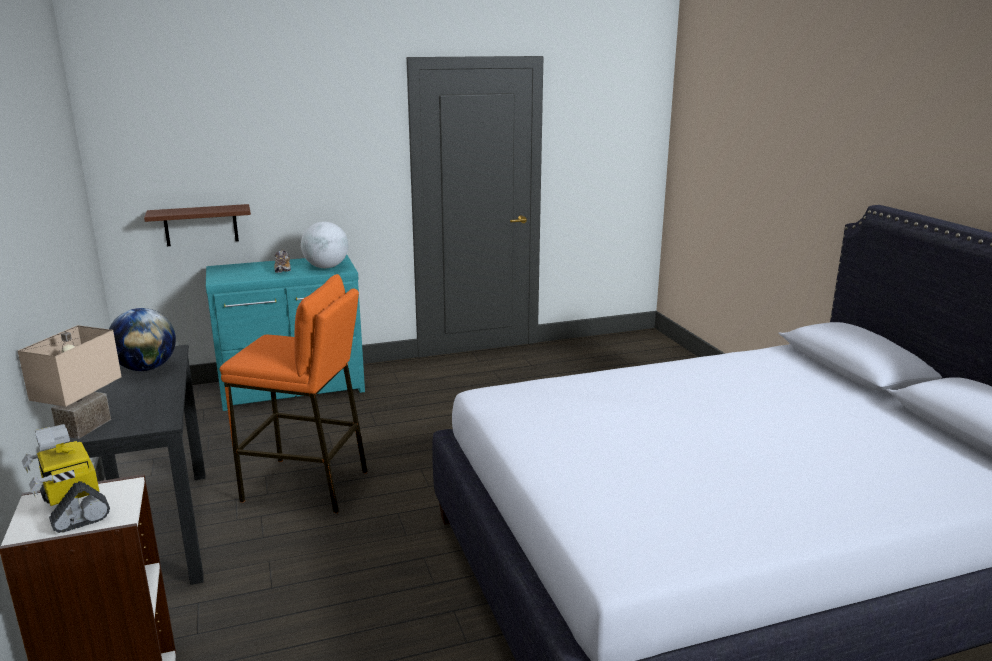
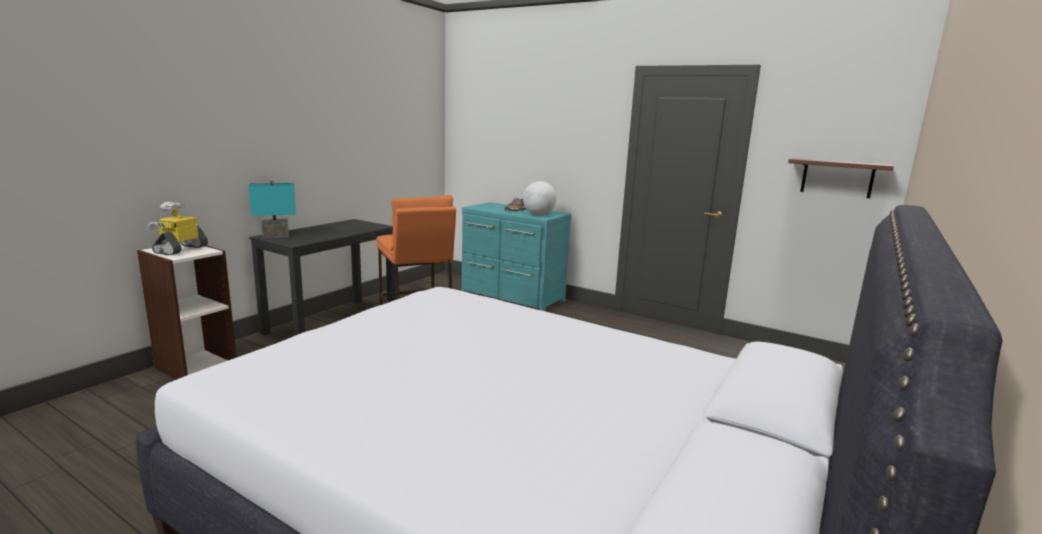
camera: 50 degrees right, 5 degrees down
(83, 426) = (276, 235): beige table lamp -> turquoise table lamp
(146, 368) = (354, 228): globe -> none
(201, 225) = (492, 175): brown shelf -> brown shelf (837, 178)

